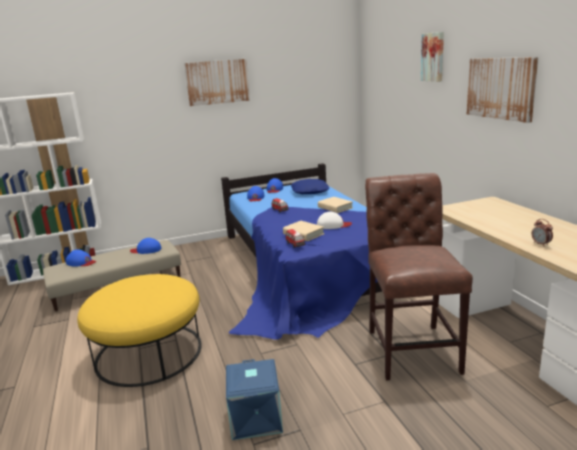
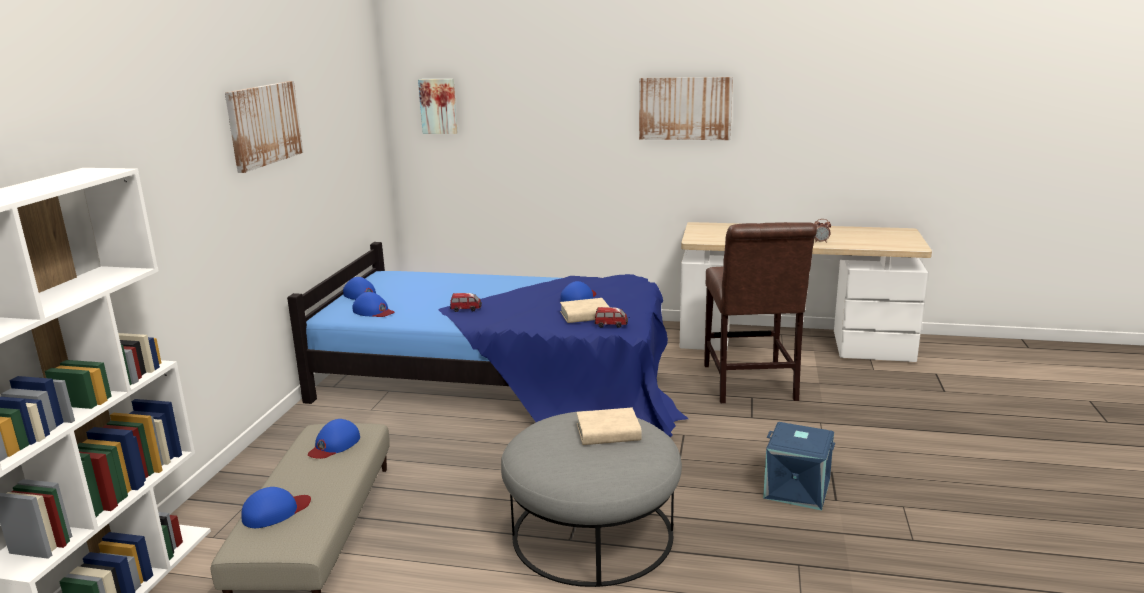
camera: 60 degrees left, 0 degrees up
(149, 352) = (592, 533): yellow ottoman -> grey ottoman
(310, 191) = (420, 282): blue pillow -> none
(333, 225) = (579, 298): white cap -> blue cap
(335, 208) = (519, 285): beige book -> beige book (608, 432)
(411, 347) = (750, 385): brown chair -> brown chair turned 120 degrees counterclockwise
(433, 57) = (566, 75): picture -> picture (438, 106)

